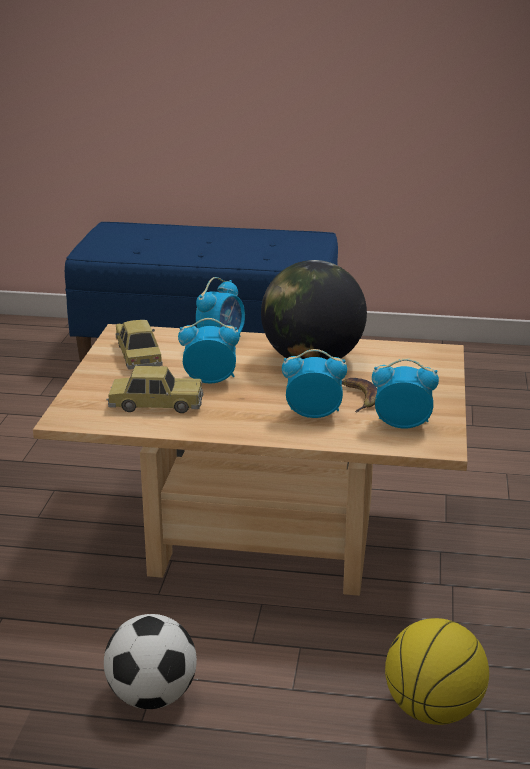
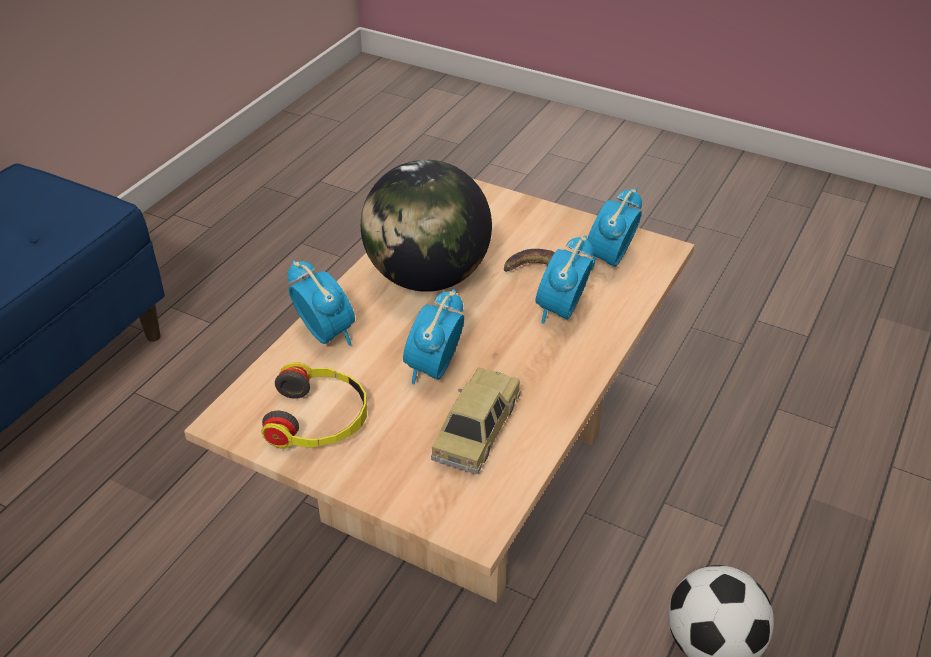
camera: 70 degrees left, 15 degrees up
(138, 355) = (319, 418): toy car -> headphones
(432, 710) = (773, 440): basketball -> none

